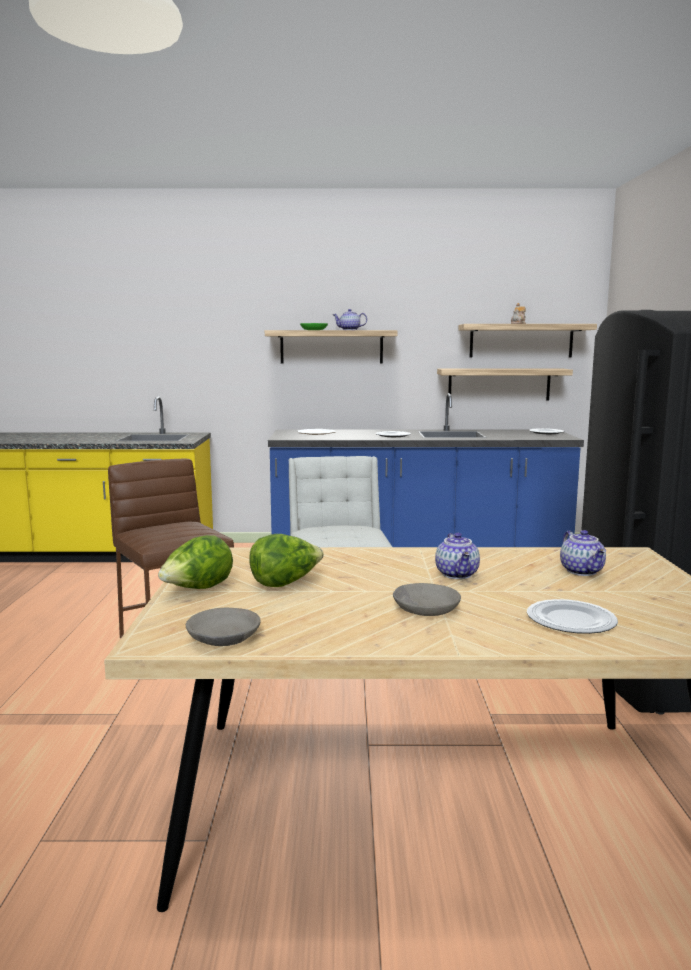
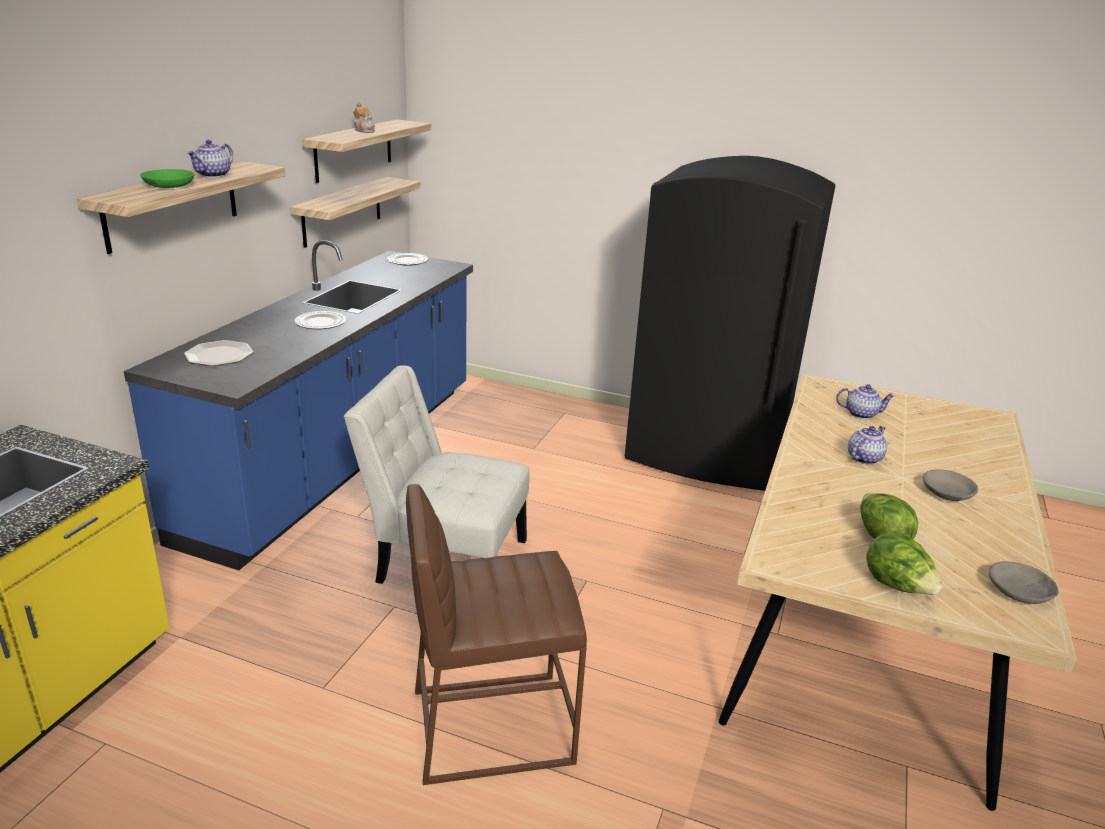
camera: 70 degrees left, 15 degrees up
(458, 574) = (863, 458): teapot -> teapot turned 60 degrees counterclockwise
(572, 620) = (965, 451): plate -> none

